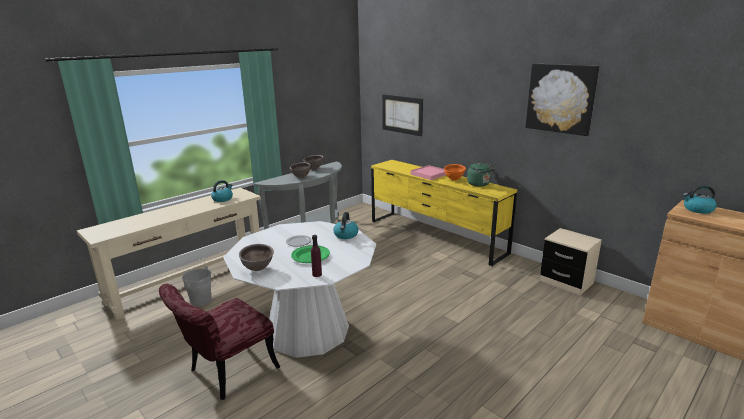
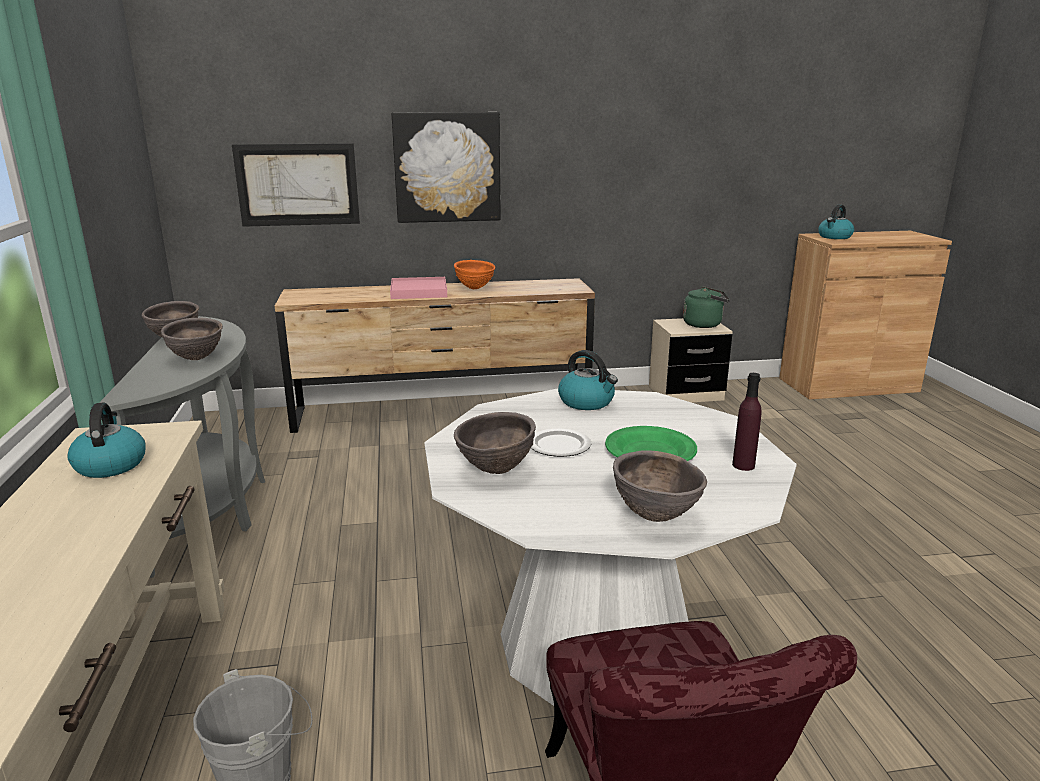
camera: 55 degrees left, 0 degrees up
(268, 239) = (495, 470): none -> brown bowl
(435, 236) = (442, 411): yellow dresser -> brown dresser
(479, 184) = (525, 285): green kettle -> green kettle (704, 324)
(560, 98) = (635, 115): picture -> picture (447, 167)

